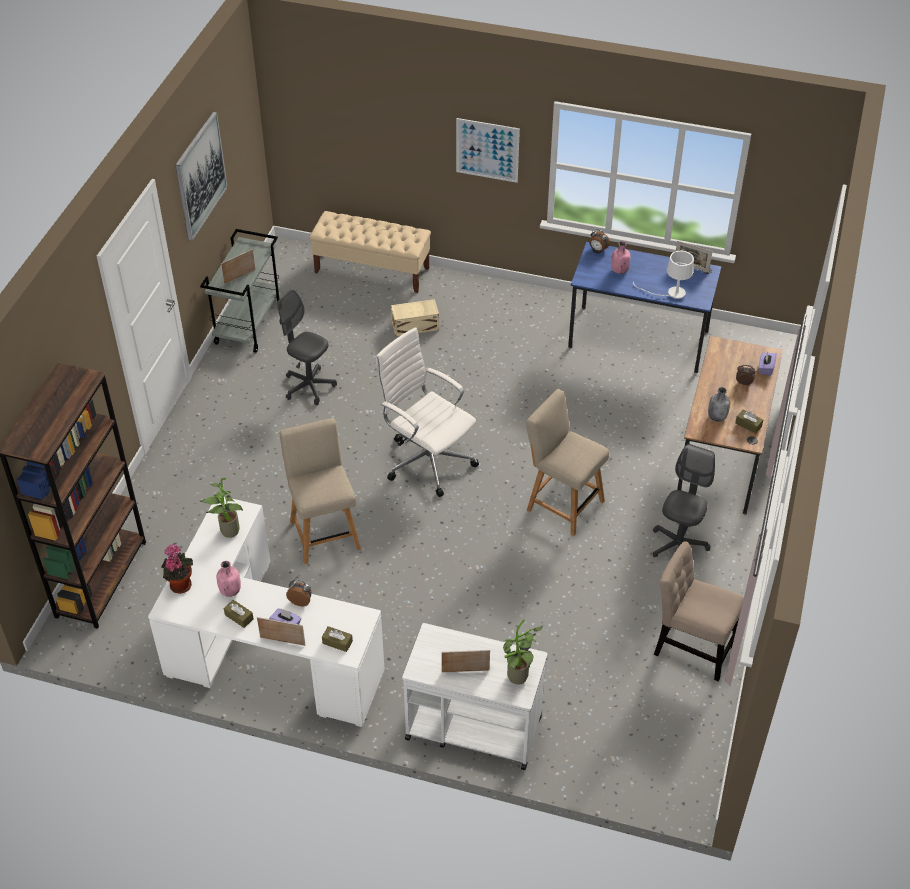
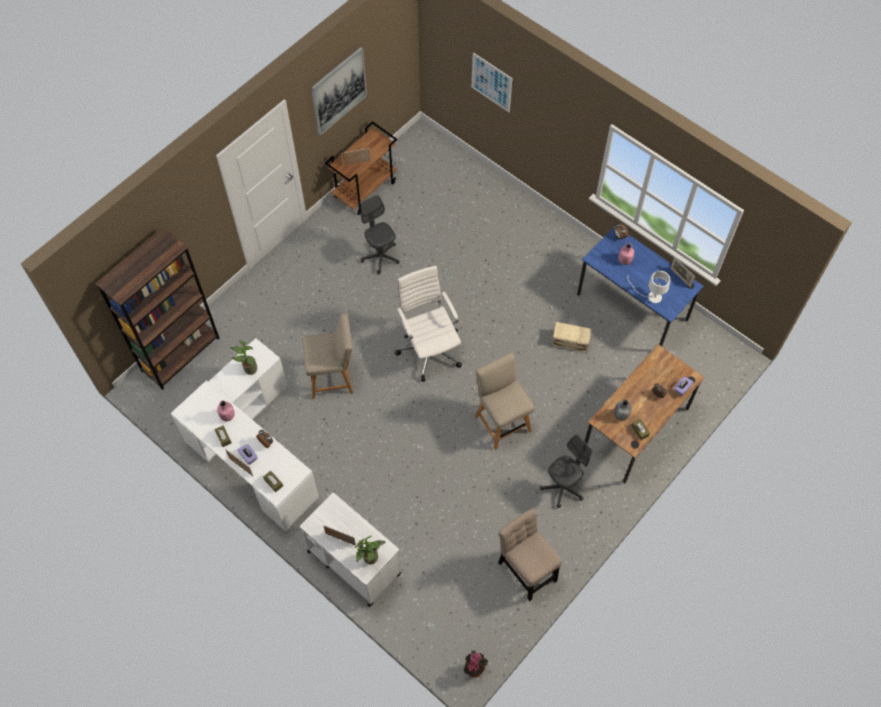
camera: 25 degrees right, 15 degrees up
(180, 584) = (200, 397): potted plant -> potted plant (474, 668)
(248, 325) = (365, 189): grey cart -> brown cart
(324, 532) = (333, 377): beige chair -> beige chair turned 75 degrees clockwise
(372, 270) = (473, 174): beige bench -> none
(416, 326) = (478, 234): beige storage box -> beige storage box (571, 342)
(487, 150) = (562, 133): picture -> picture (491, 82)

